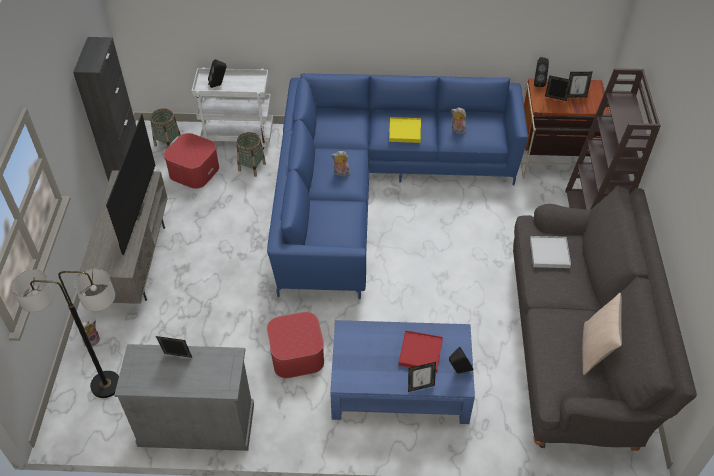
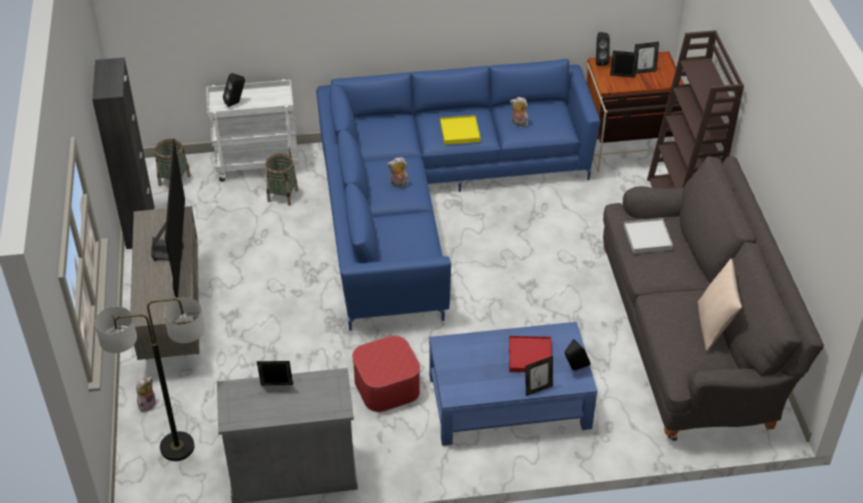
camera: 10 degrees left, 5 degrees down
(194, 170) = (214, 207): ottoman -> none

